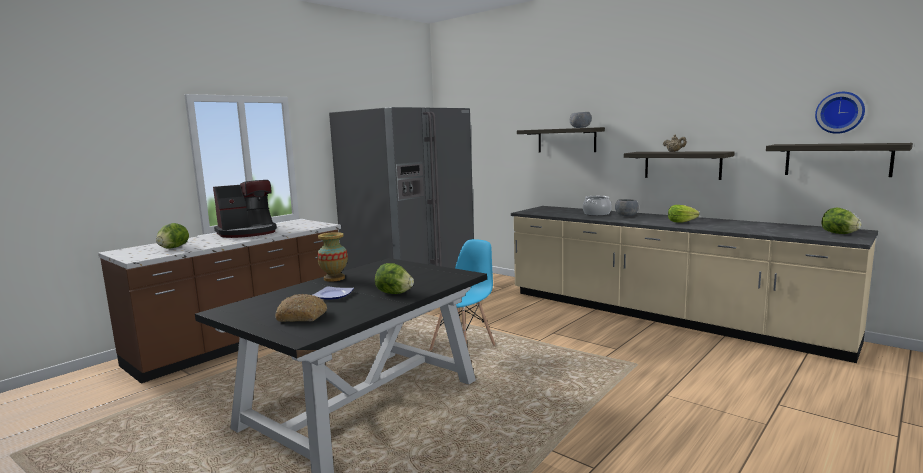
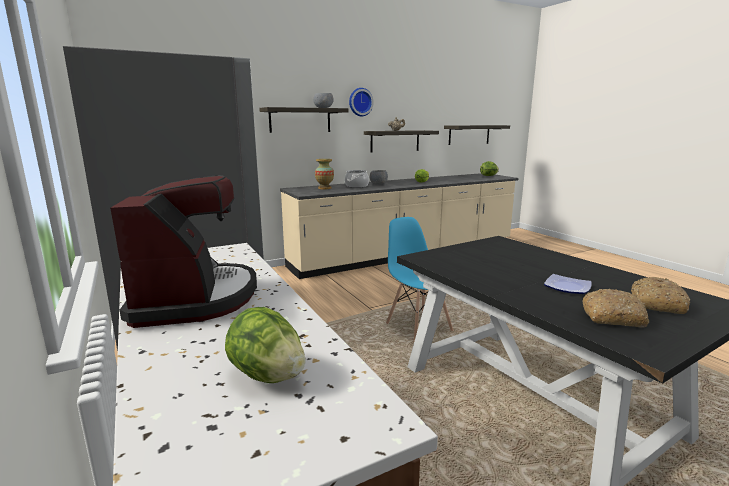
camera: 70 degrees left, 5 degrees up
(273, 305) = (613, 317): none -> bread
(334, 278) = (487, 283): vase -> vase (324, 188)
(394, 293) = (562, 265): lettuce -> none
(840, 112) = (470, 107): wall clock -> wall clock (360, 102)

